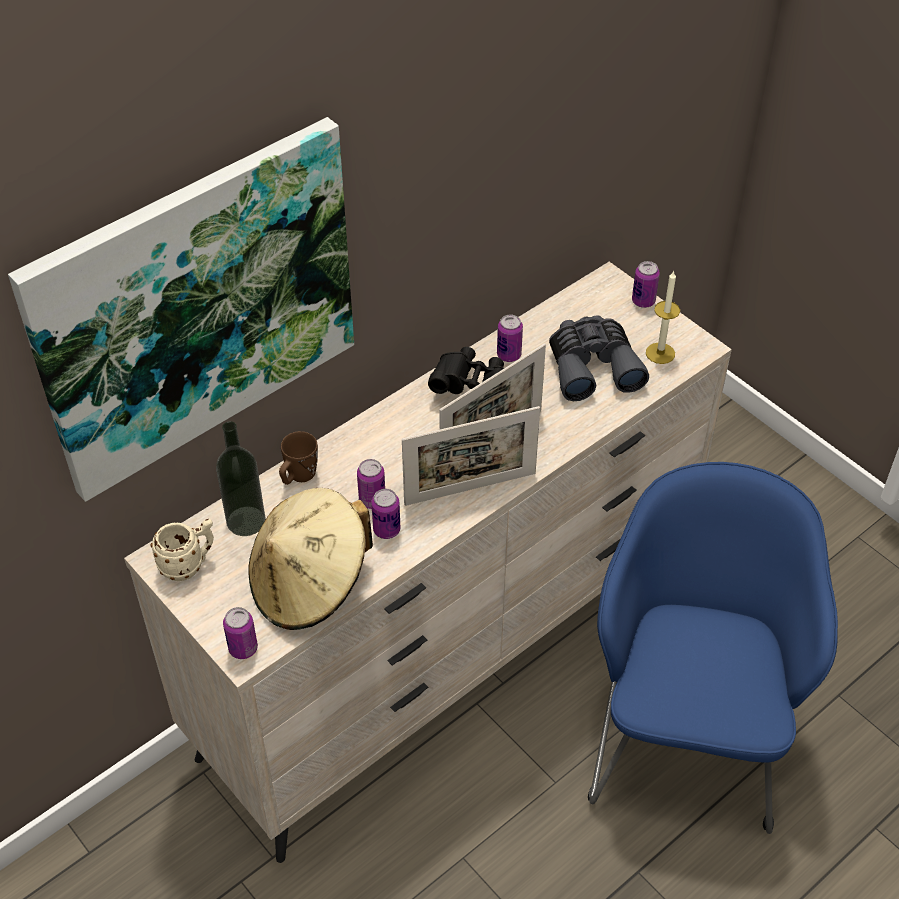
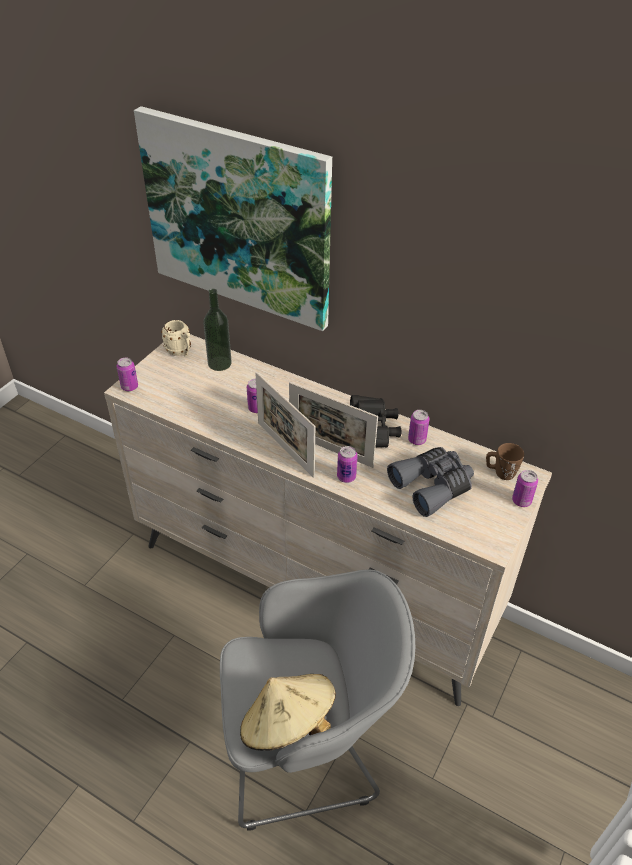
camera: 70 degrees right, 5 degrees down
(298, 476) = (261, 374): brown mug -> brown mug (500, 472)
(310, 584) = (182, 400): beige hat -> beige hat (288, 727)
(386, 530) = (235, 420): can -> can (346, 477)
(660, 353) = (471, 522): candle -> none
(686, 734) = (308, 749): blue armchair -> grey armchair

